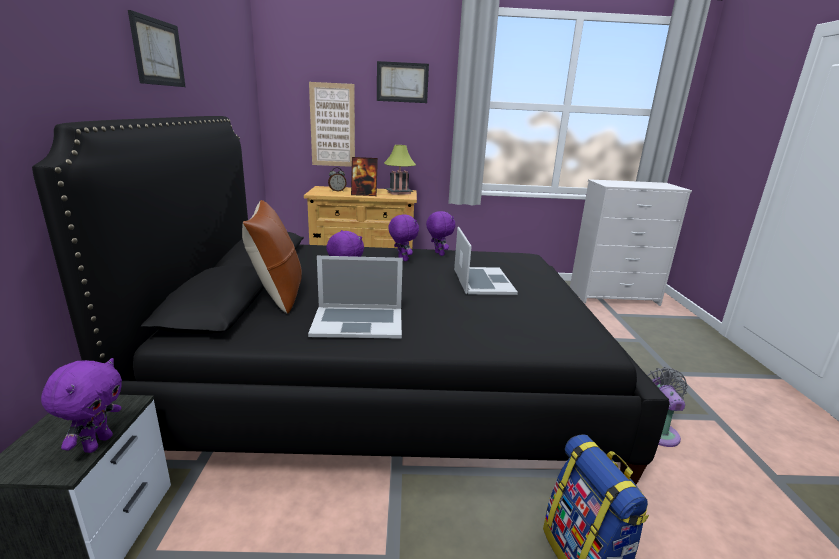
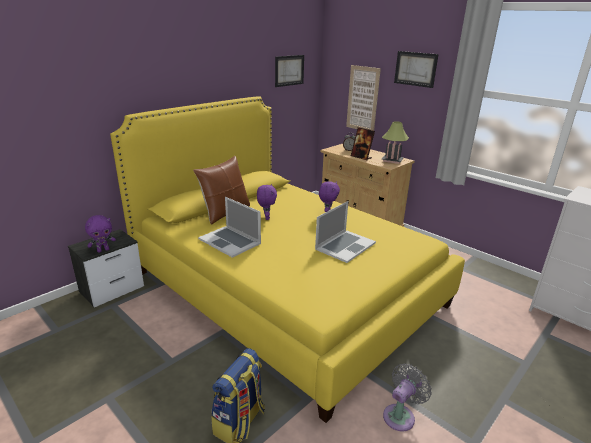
camera: 45 degrees right, 5 degrees up
(158, 52) = (211, 65): picture -> picture (289, 70)
(389, 376) = (285, 288): black bed -> yellow bed
(438, 254) = (360, 217): purple plush toy -> none

